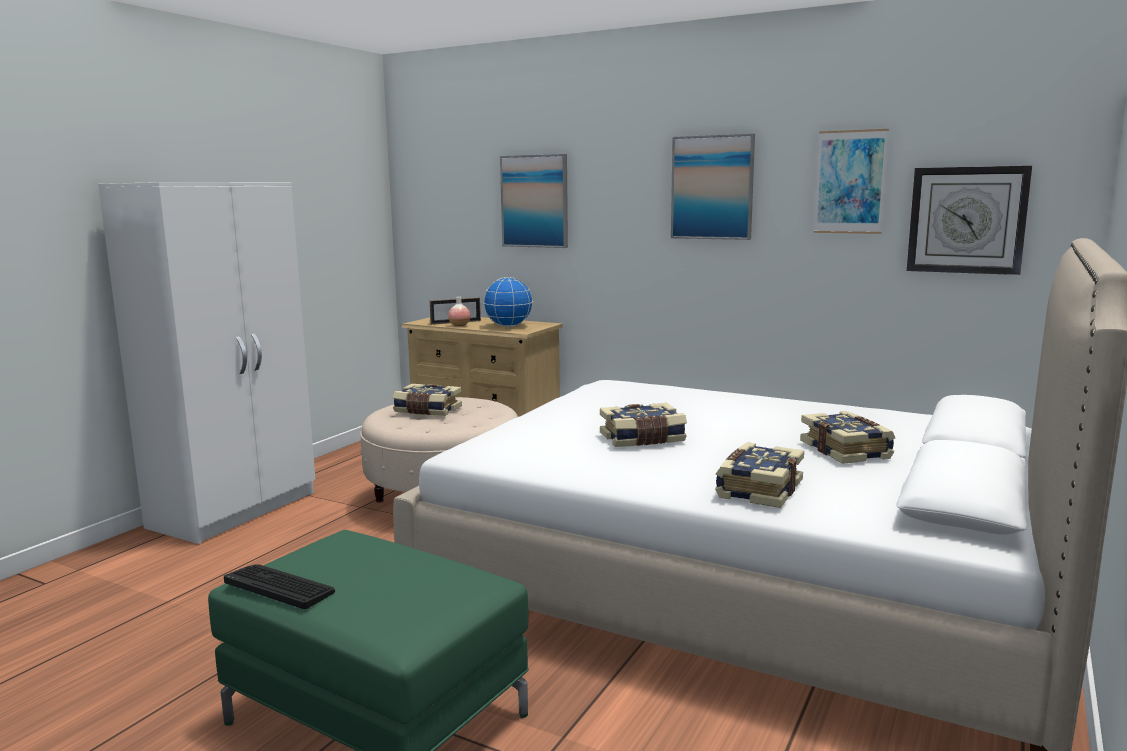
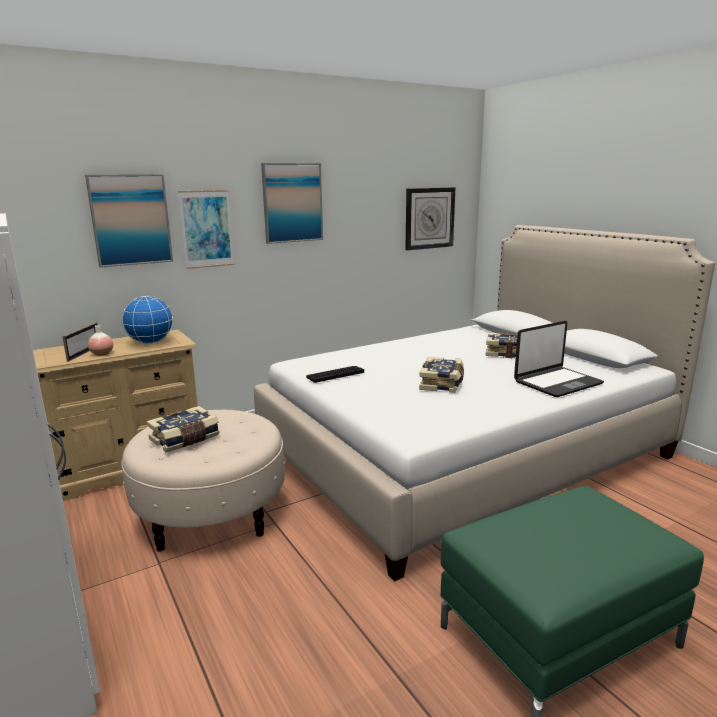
camera: 60 degrees left, 5 degrees up
(279, 586) = (577, 577): keyboard -> keyboard (335, 374)
(757, 489) = (557, 383): book -> laptop
(850, 182) = (375, 197): picture -> picture (207, 229)

